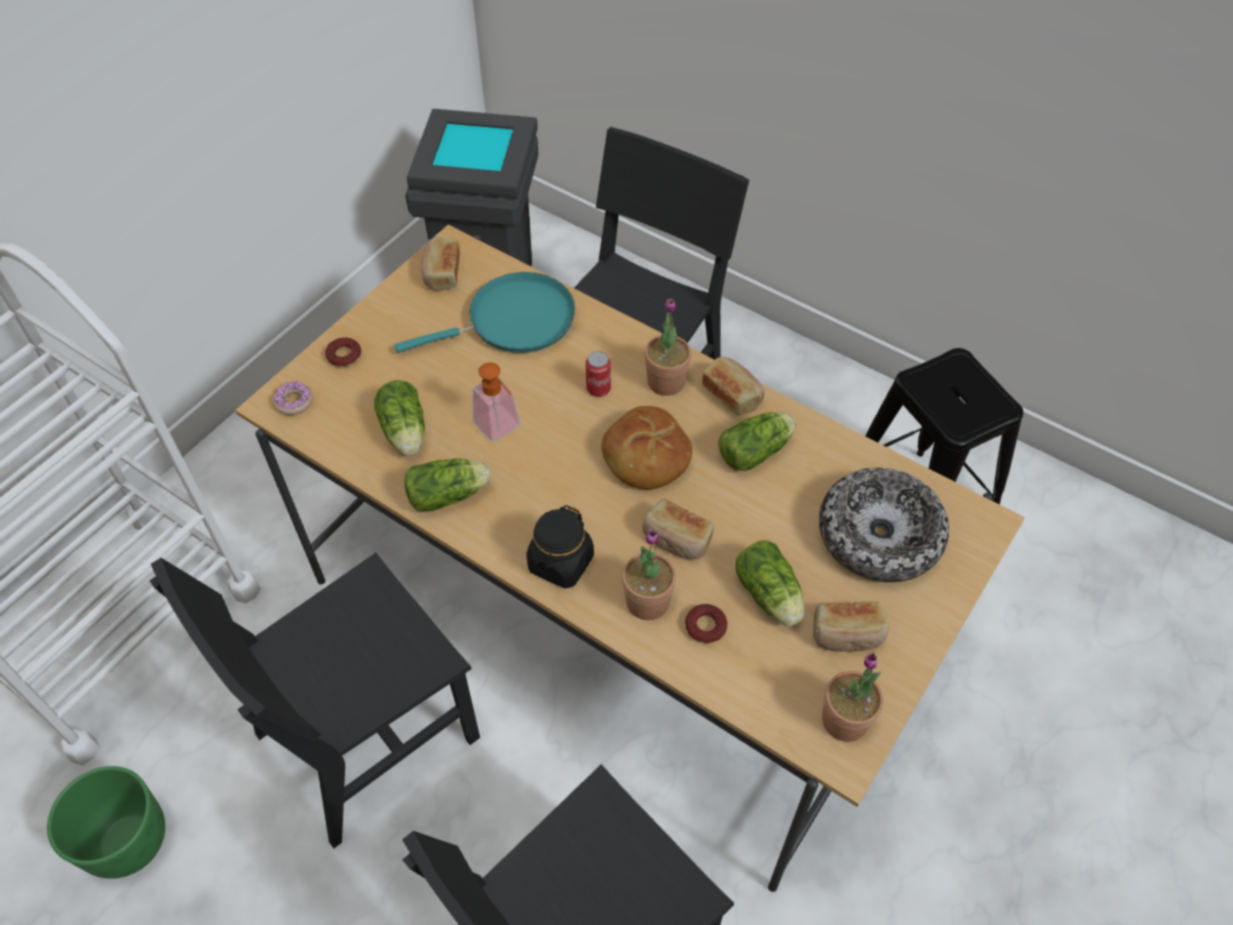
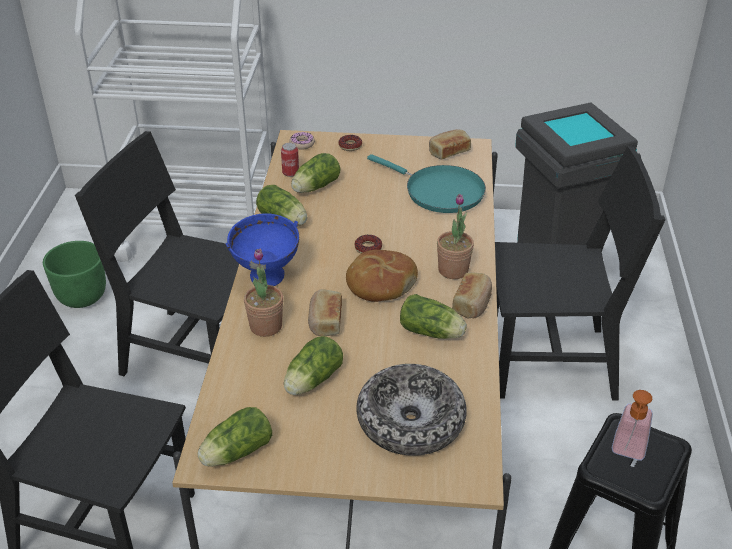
camera: 60 degrees right, 15 degrees down
(501, 429) = (349, 219): soap dispenser -> soap dispenser (628, 452)
(560, 563) = (268, 280): black jar -> blue bowl
(598, 389) = (418, 244): can -> can (290, 173)
(705, 626) = (265, 359): donut -> donut (368, 248)
(845, 720) = (235, 453): potted plant -> lettuce
(847, 634) = (308, 431): bread -> none

